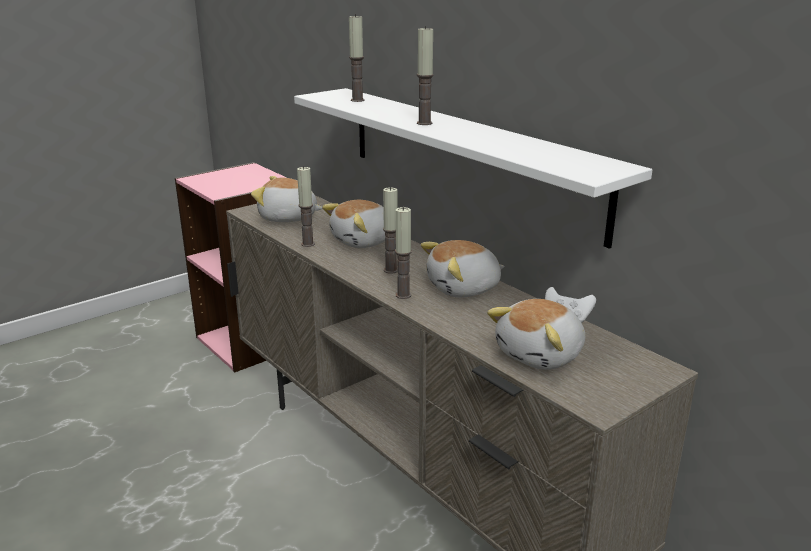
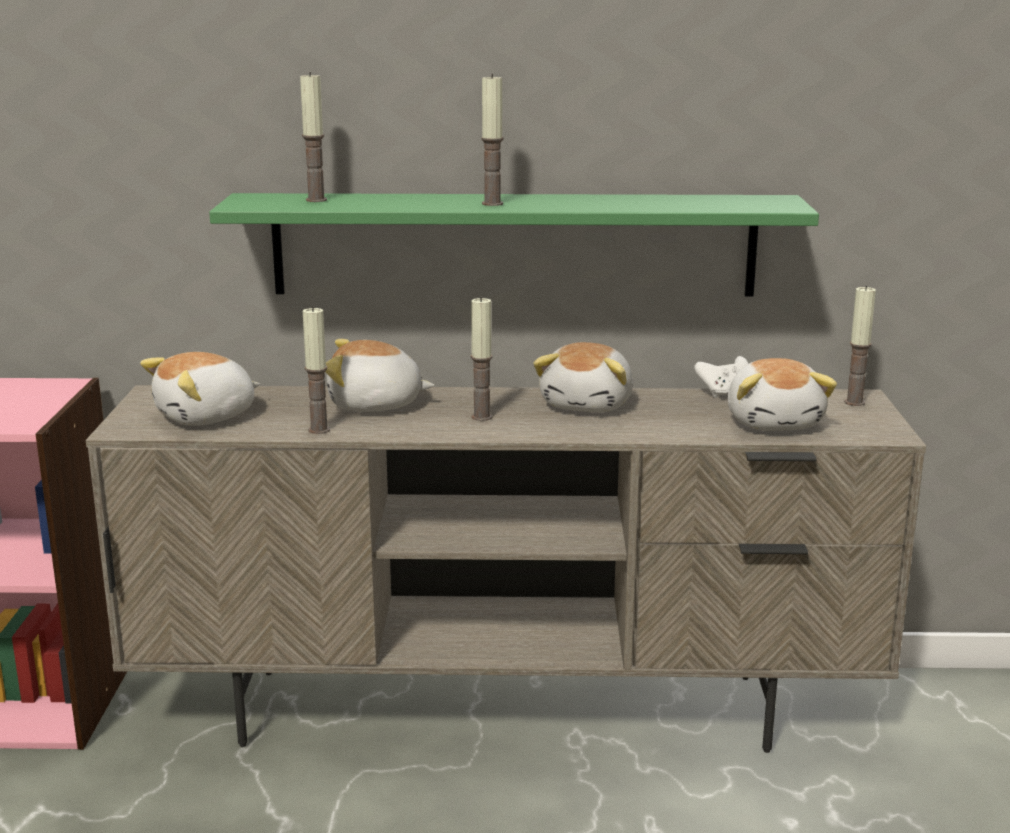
camera: 50 degrees left, 5 degrees down
(364, 241) = (375, 405): plush toy -> plush toy turned 90 degrees clockwise
(403, 295) = (555, 430): candle -> candle (854, 402)
(467, 158) = (514, 244): white shelf -> green shelf

